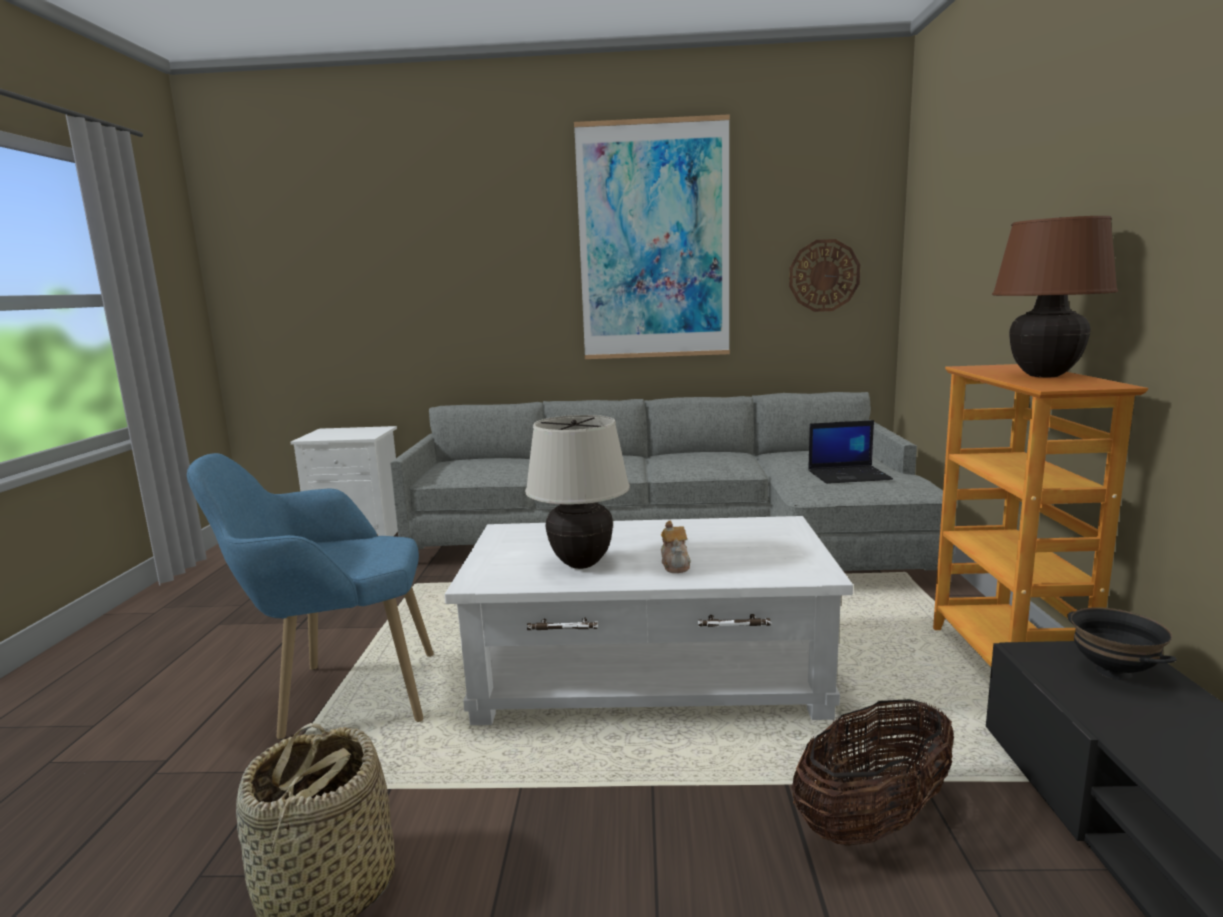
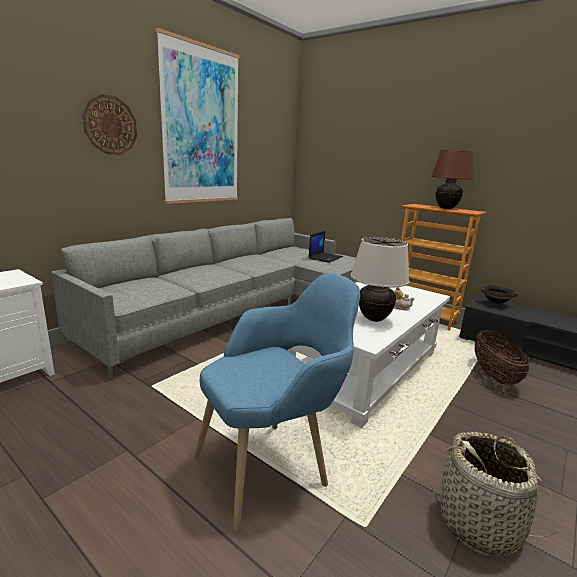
camera: 55 degrees left, 5 degrees up
(338, 696) = (274, 464): blue armchair -> blue armchair turned 150 degrees counterclockwise
(824, 275) = (271, 157): wall clock -> wall clock (110, 125)

